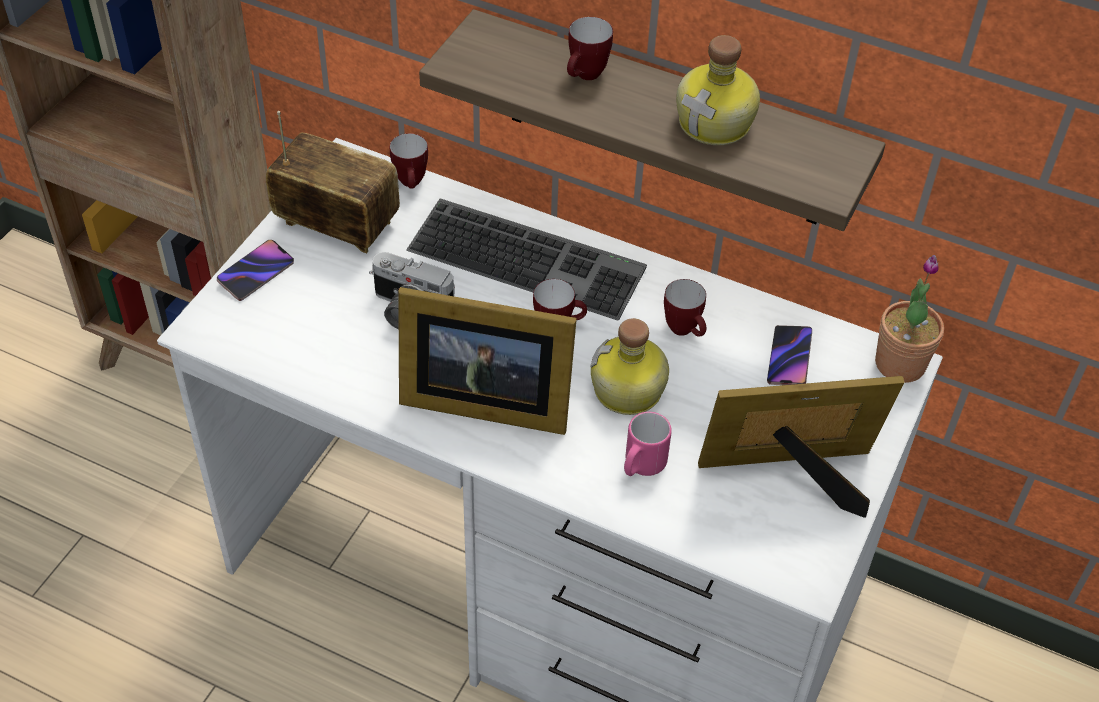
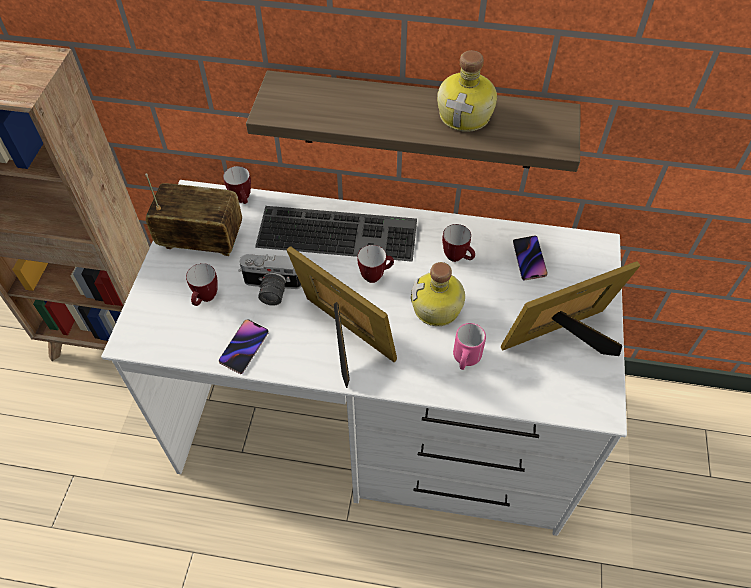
camera: 15 degrees left, 5 degrees up
(256, 273) = (156, 289): phone -> phone (244, 348)
(481, 399) = (343, 340): picture frame -> picture frame turned 135 degrees counterclockwise
(585, 77) = (364, 102): mug -> mug (206, 299)
(900, 364) = (597, 246): potted plant -> none

